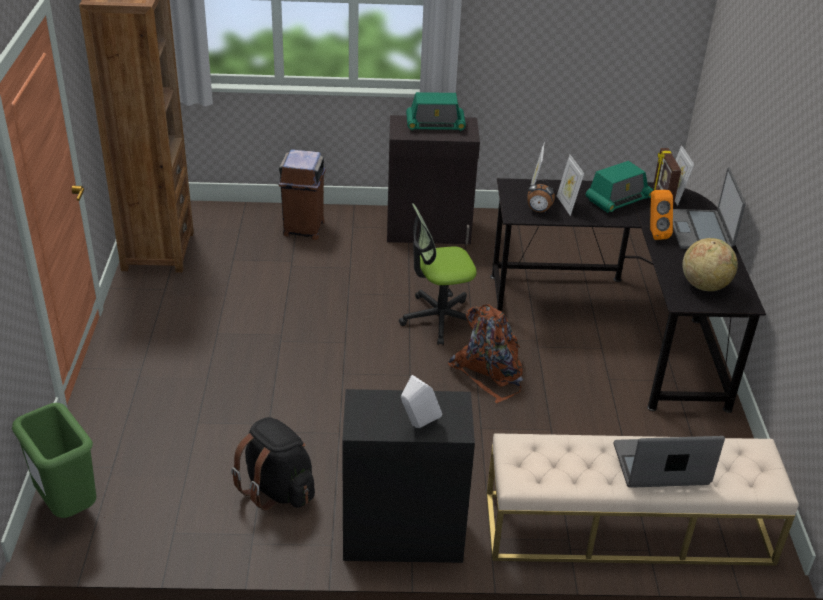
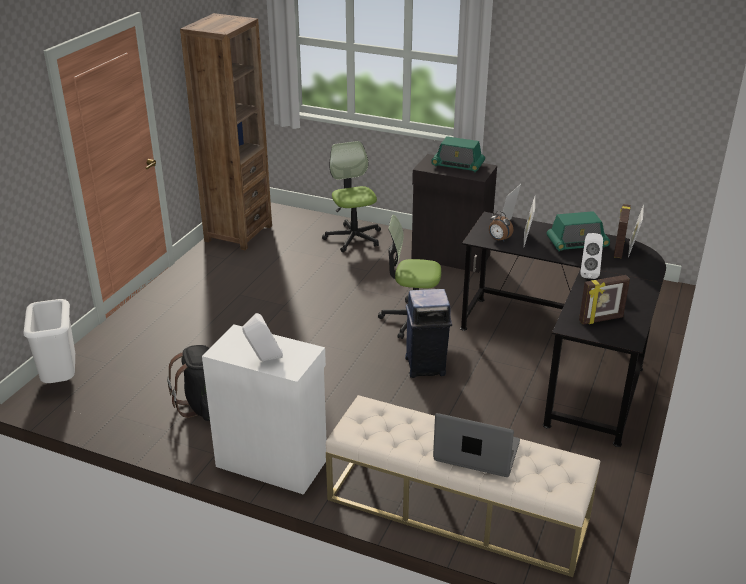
camera: 25 degrees right, 5 degrees down
(67, 506) = (60, 380): green trash can -> white trash can
(303, 229) = (353, 238): brown trash can -> office chair
(402, 534) = (271, 461): black cabinet -> white cabinet
(490, 371) = (426, 366): brown backpack -> blue trash can
(654, 233) = (588, 273): orange speaker -> white speaker
(700, 231) = (633, 279): laptop -> none
(704, 285) = (601, 319): globe -> picture frame

